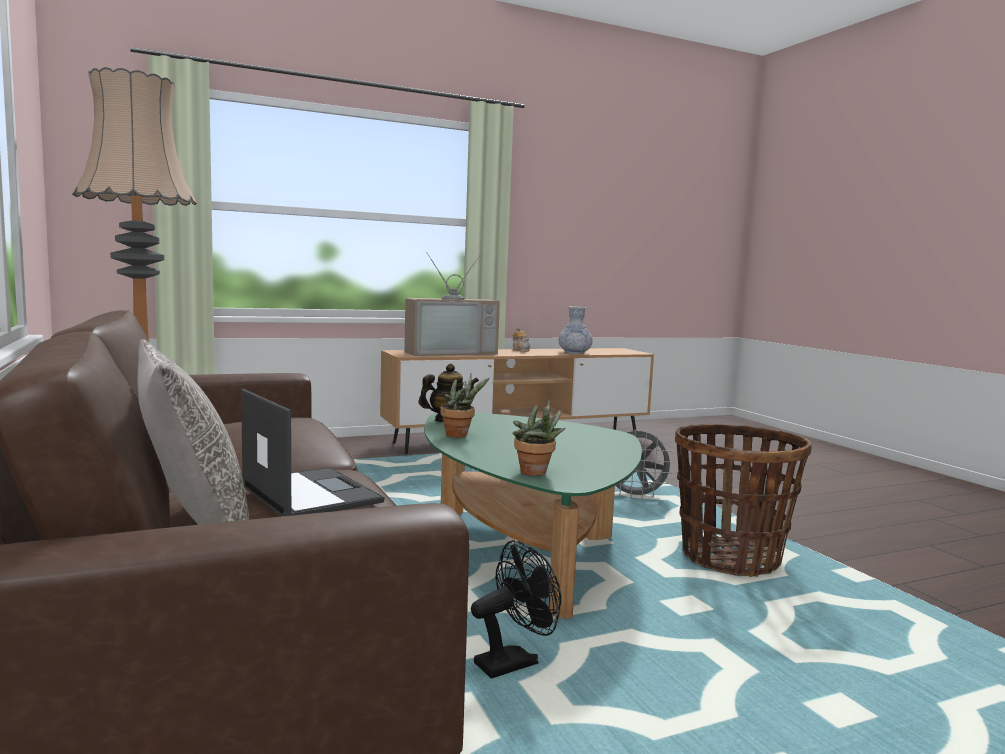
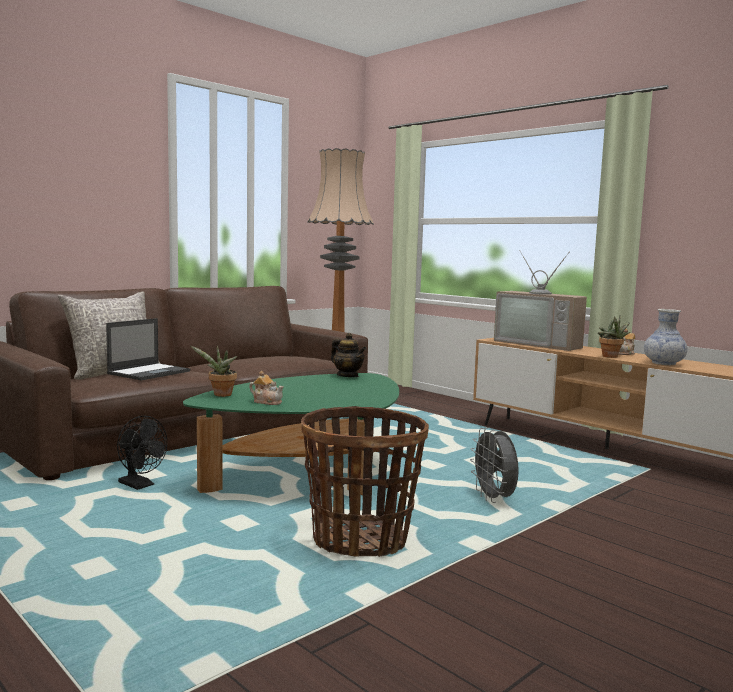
camera: 70 degrees right, 0 degrees up
(460, 435) = (306, 380): potted plant -> potted plant (611, 357)
(587, 460) = (267, 402): none -> teapot

